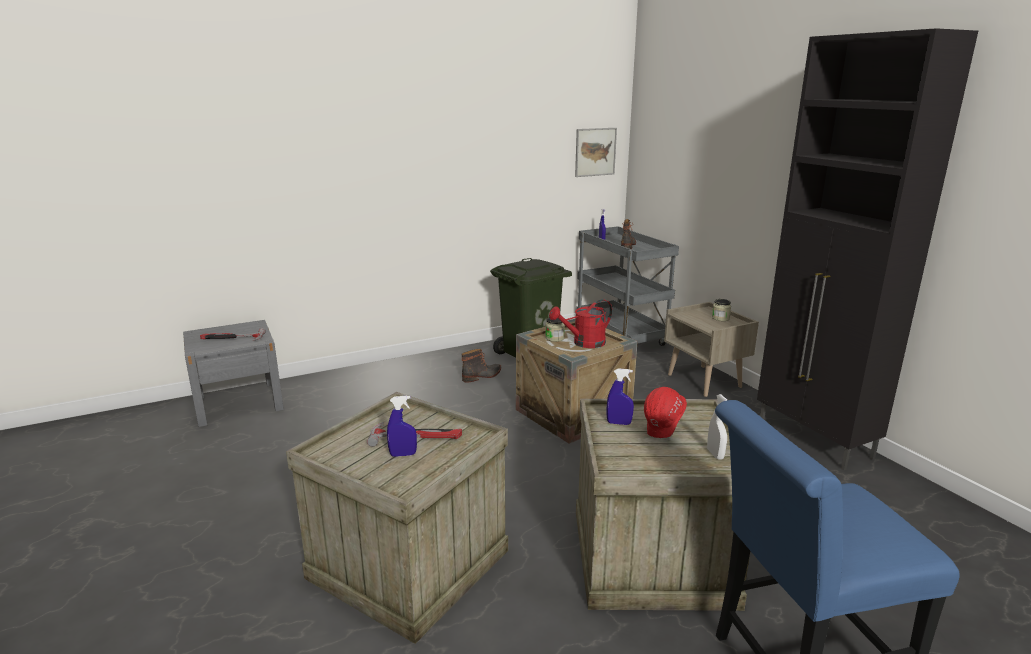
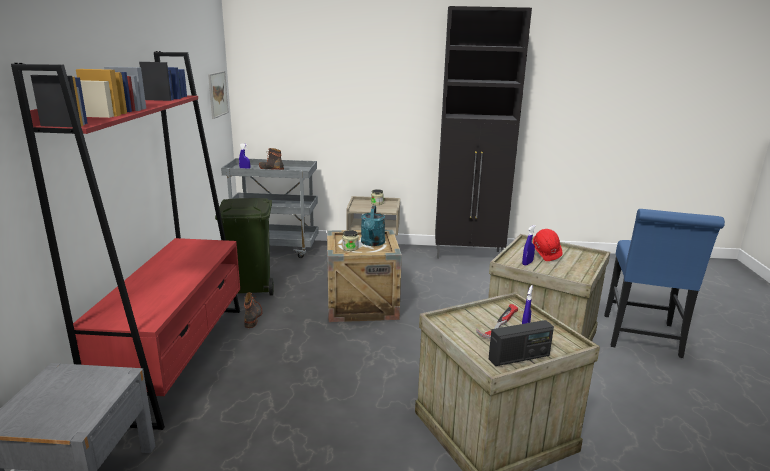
camera: 60 degrees left, 0 degrees up
(232, 339) = (81, 395): hammer -> none
(347, 460) = (519, 357): none -> radio
(391, 374) = (177, 358): none -> red bookcase
(584, 343) = (372, 243): red watering can -> turquoise watering can
(715, 454) = (578, 254): white spray bottle -> none

